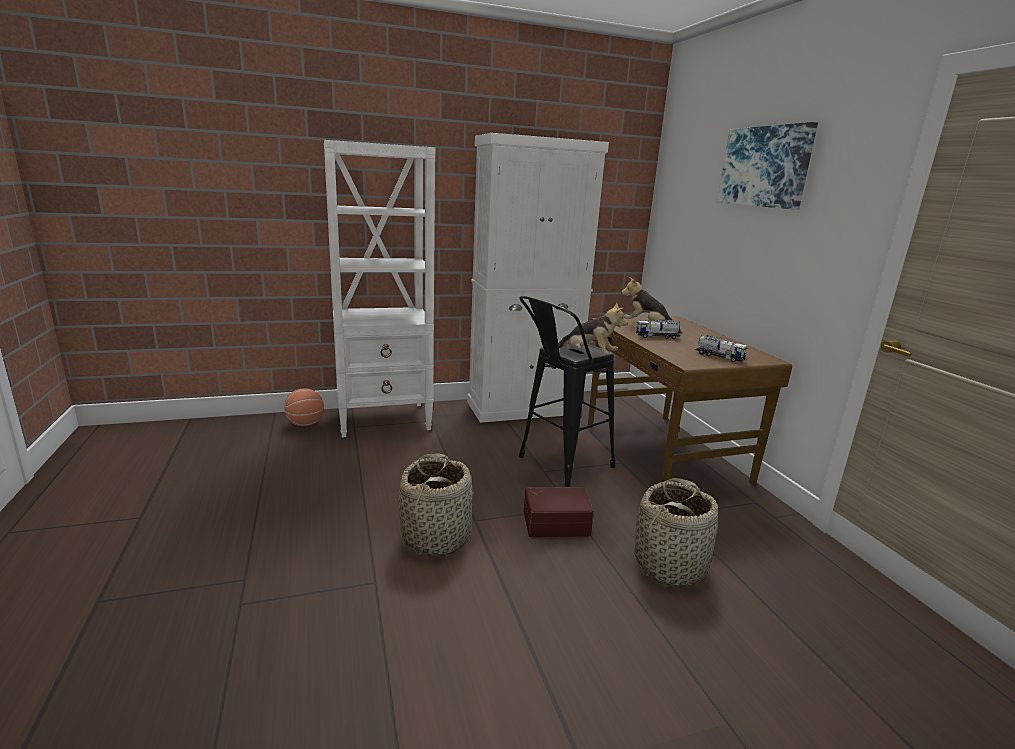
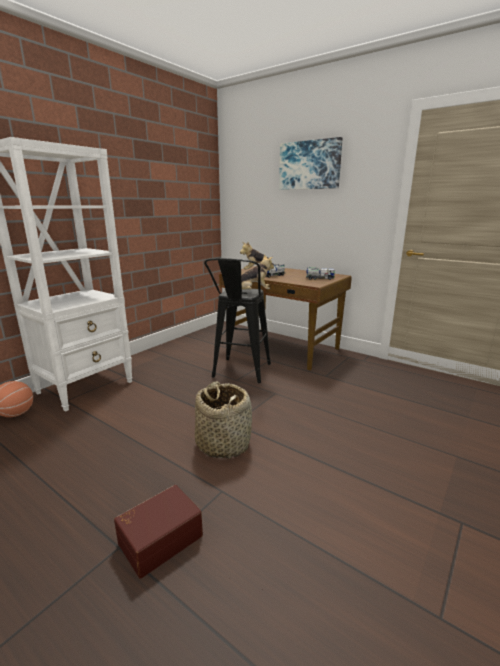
camera: 35 degrees left, 0 degrees up
(523, 408) = (177, 349): white cabinet -> none
(555, 522) = (278, 404): brown storage box -> brown storage box (159, 538)
(670, 565) = (353, 400): basket -> none

